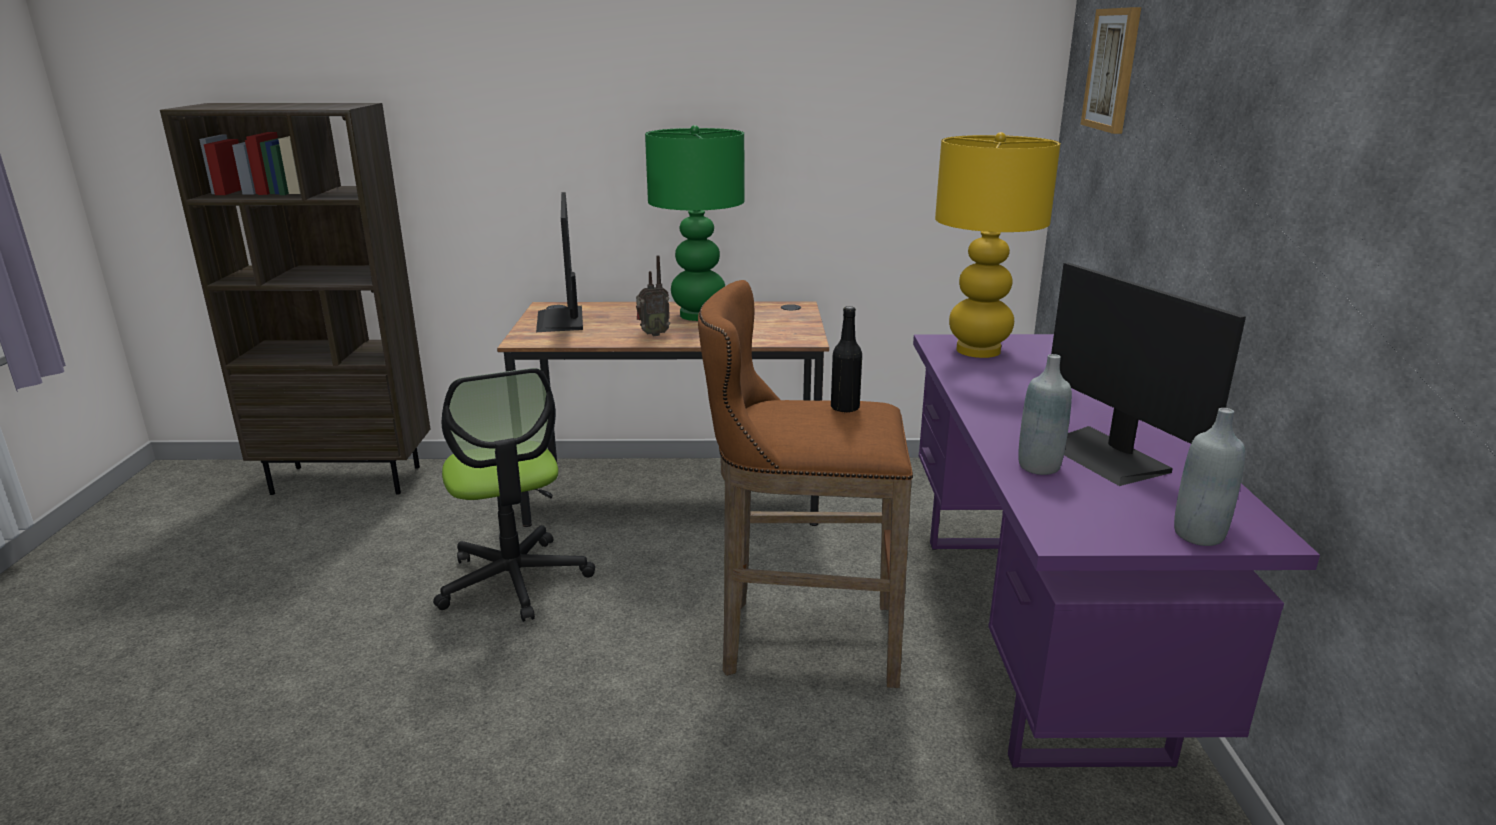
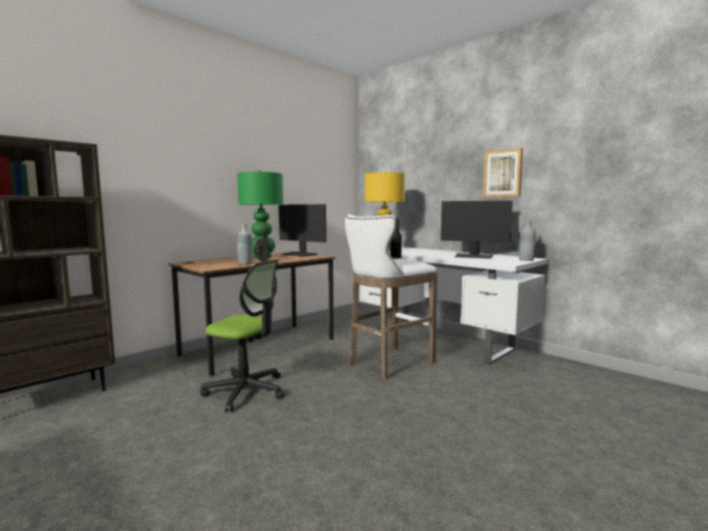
camera: 45 degrees left, 15 degrees down
(562, 320) = (206, 263): monitor -> monitor (299, 254)
(800, 640) = (388, 364): brown stool -> white stool
(1034, 636) = (441, 340): purple desk -> white desk
(1039, 466) = (468, 259): grey bottle -> grey bottle (245, 263)
(1113, 70) = (392, 158): picture -> picture (502, 173)

